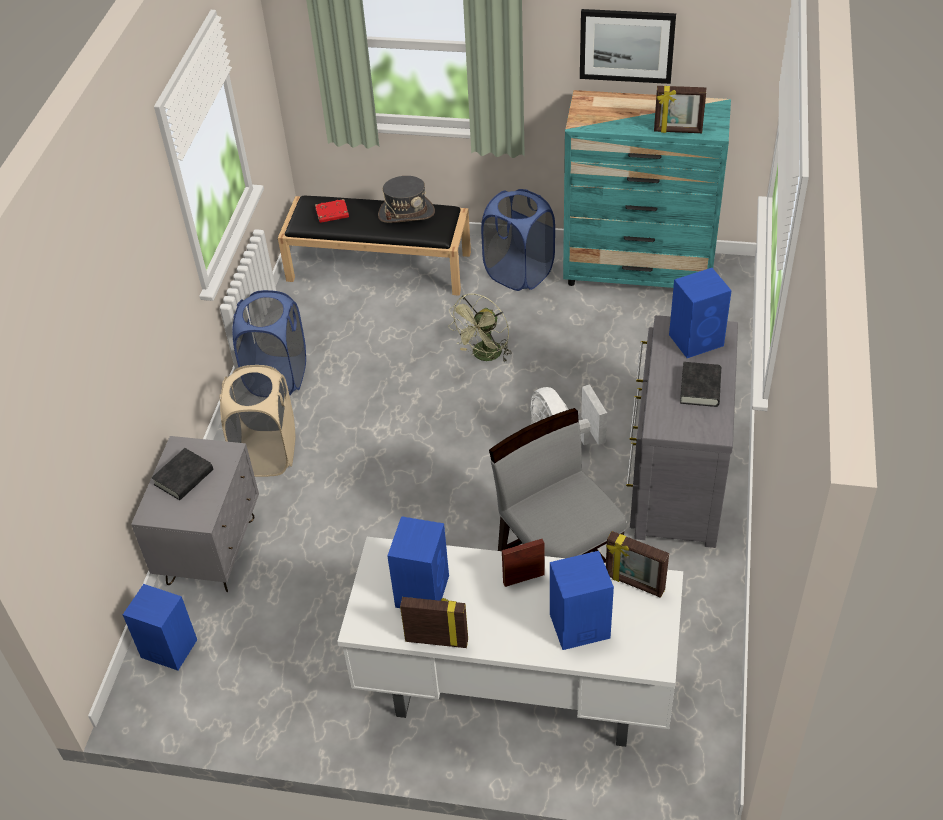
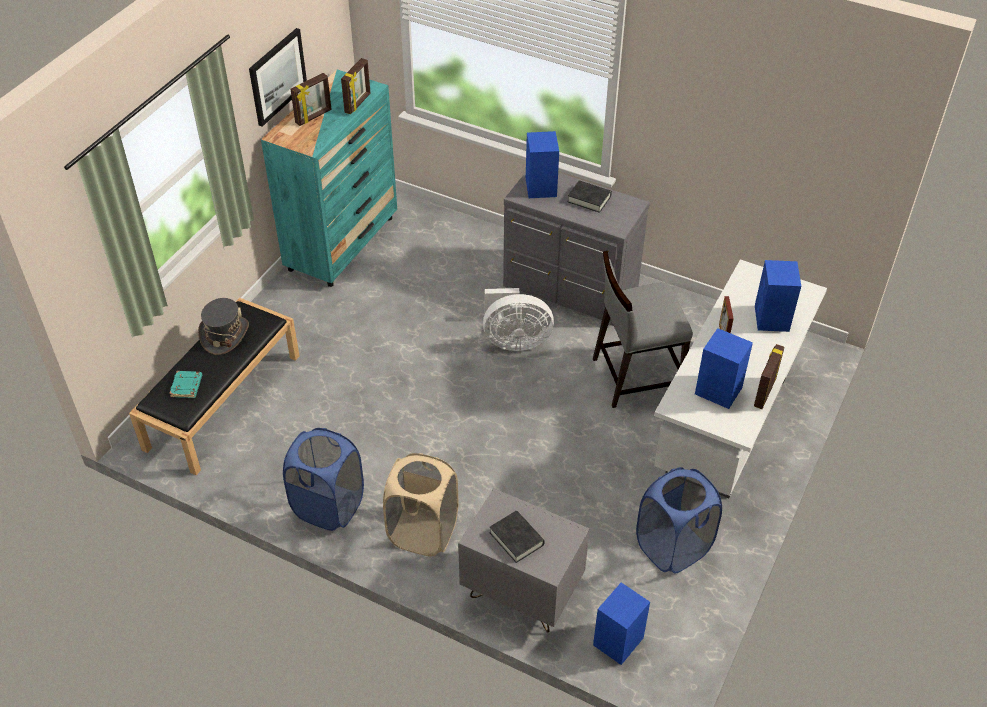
camera: 75 degrees left, 0 degrees up
(332, 214) = (187, 387): red book -> turquoise book
(484, 356) = (384, 358): green fan -> none
(519, 273) = (296, 312): blue laundry basket -> blue laundry basket (673, 547)
(634, 583) = (744, 283): picture frame -> picture frame (314, 117)

